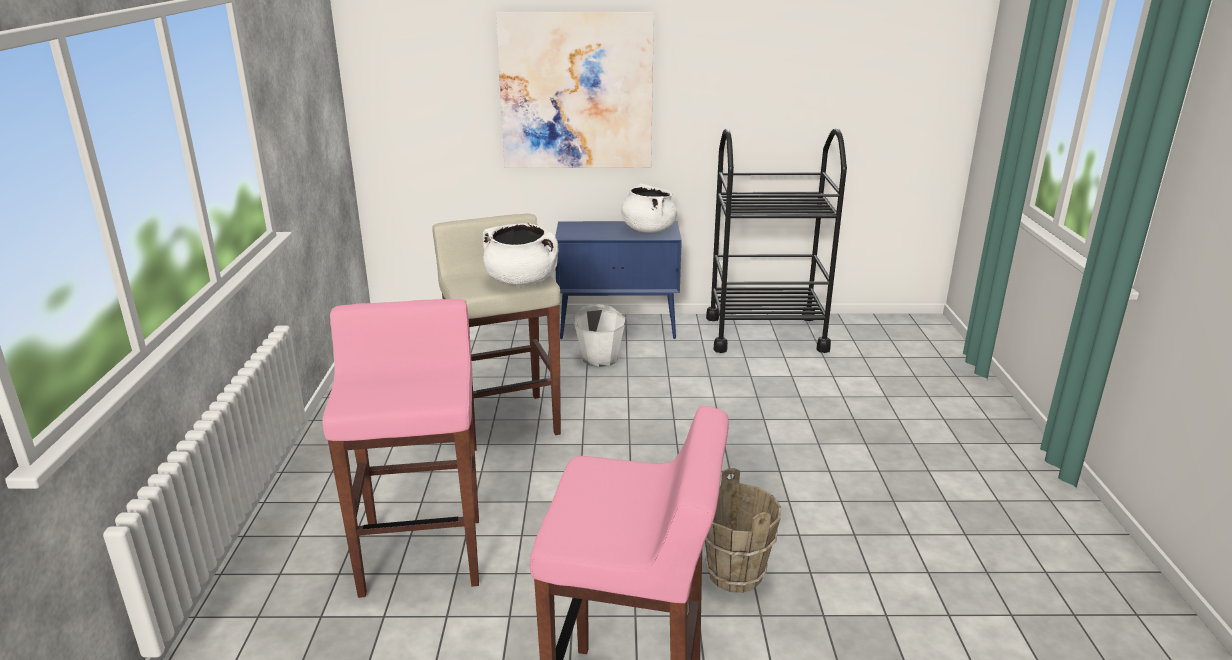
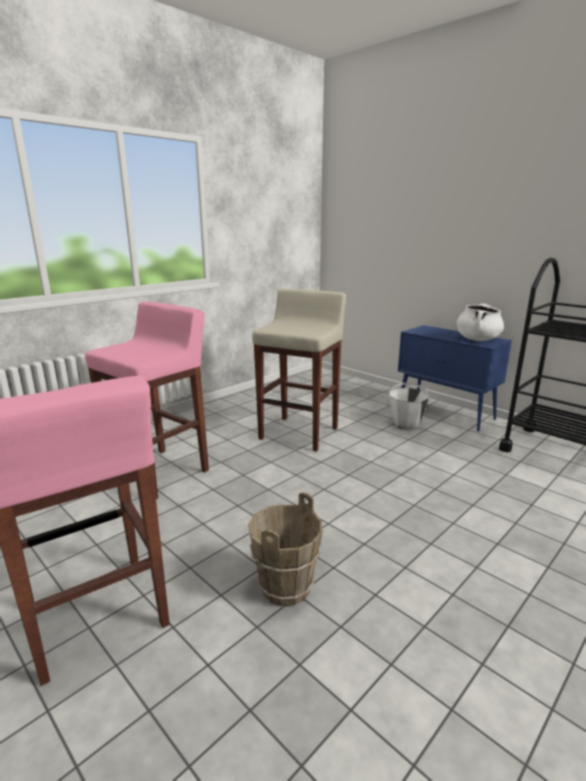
camera: 45 degrees right, 5 degrees down
(522, 281) = (305, 331): white cooking pot -> none
(576, 92) = (450, 229): picture -> none

